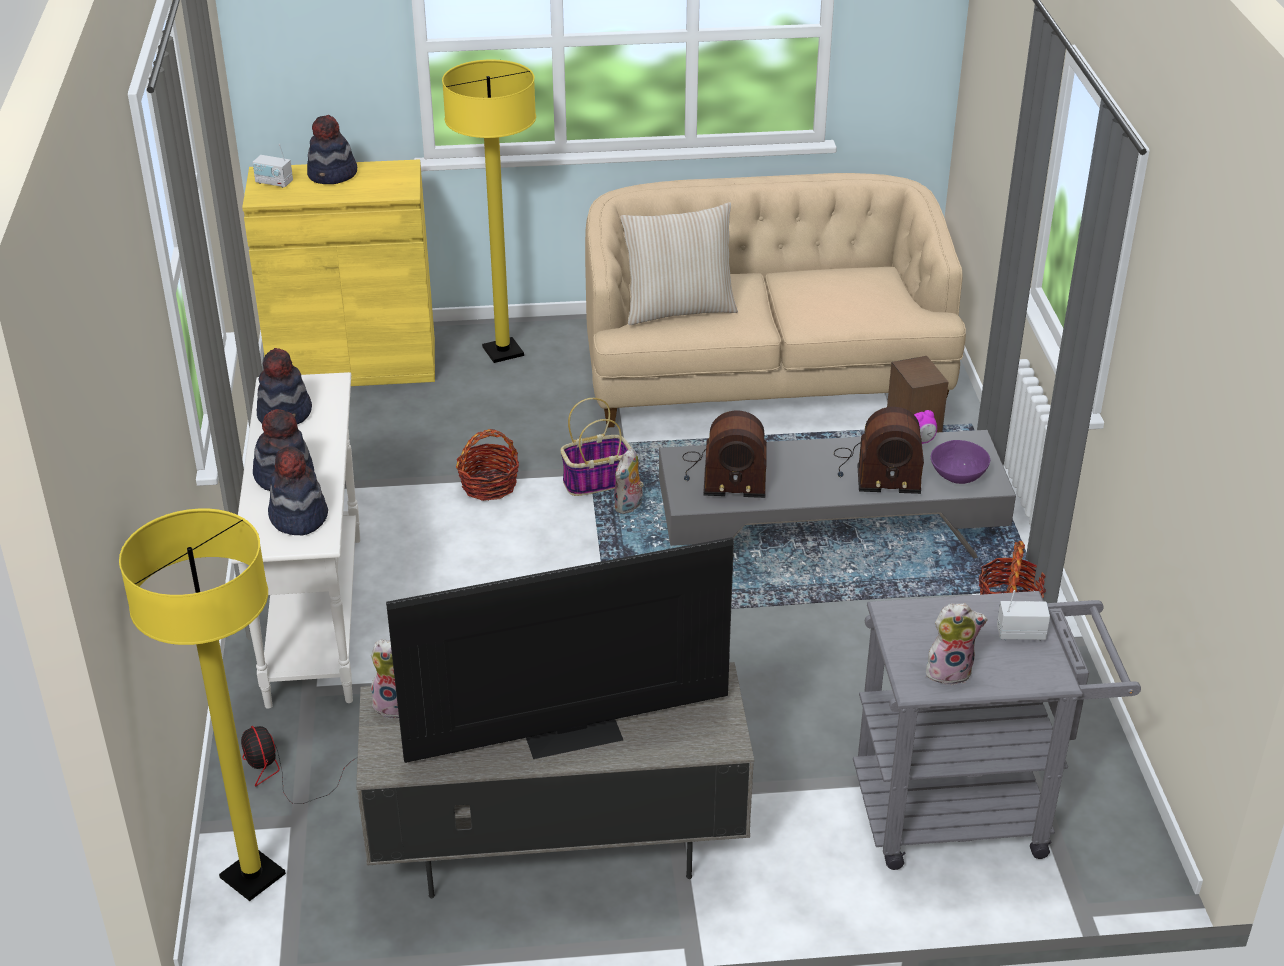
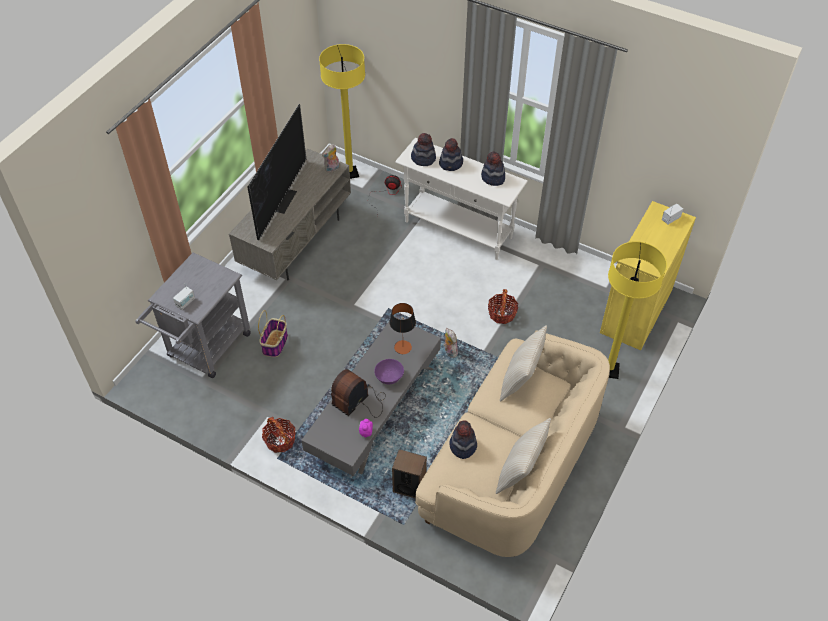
camera: 125 degrees right, 15 degrees up
(333, 175) = (665, 241): hat -> hat (462, 446)
(597, 481) = (476, 350): basket -> basket (275, 344)
(724, 475) = (403, 347): radio -> table lamp
(825, 265) = (520, 471): none -> beige pillow
(949, 671) = (191, 272): plush toy -> none
(958, 475) = (331, 428): purple bowl -> purple bowl (389, 376)

